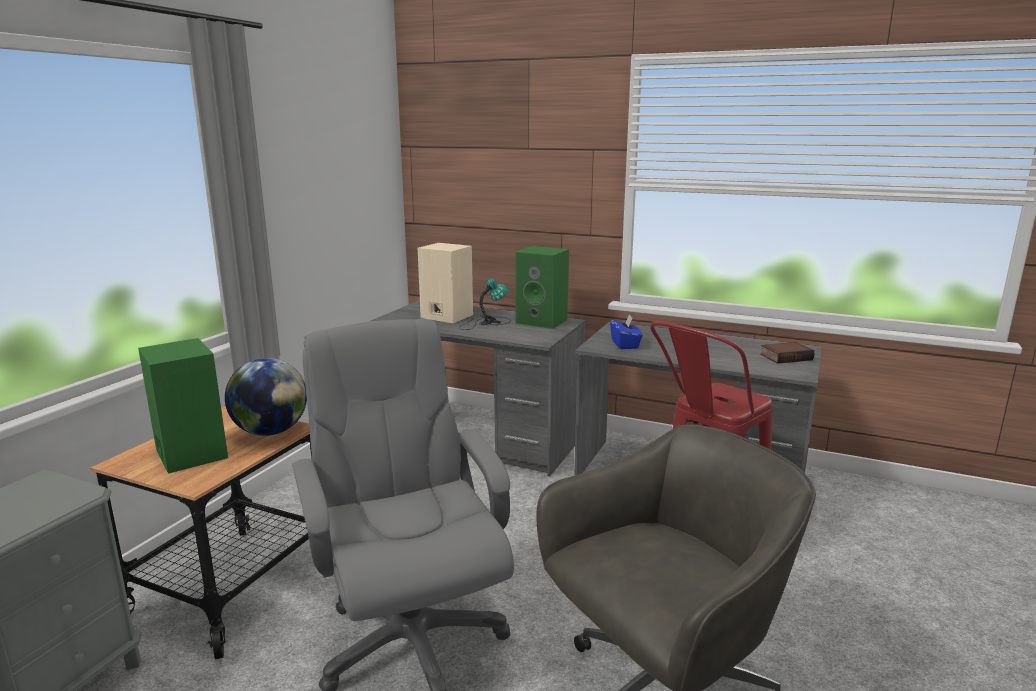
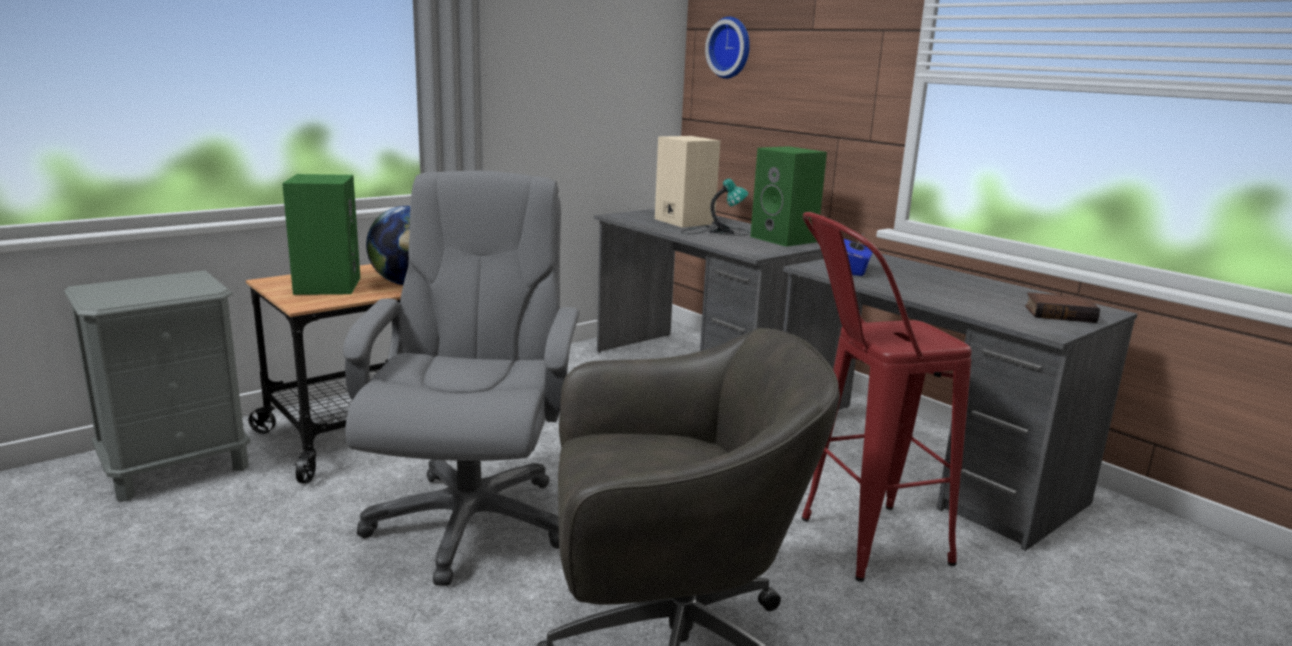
camera: 25 degrees right, 0 degrees up
(451, 163) = (731, 48): none -> wall clock

